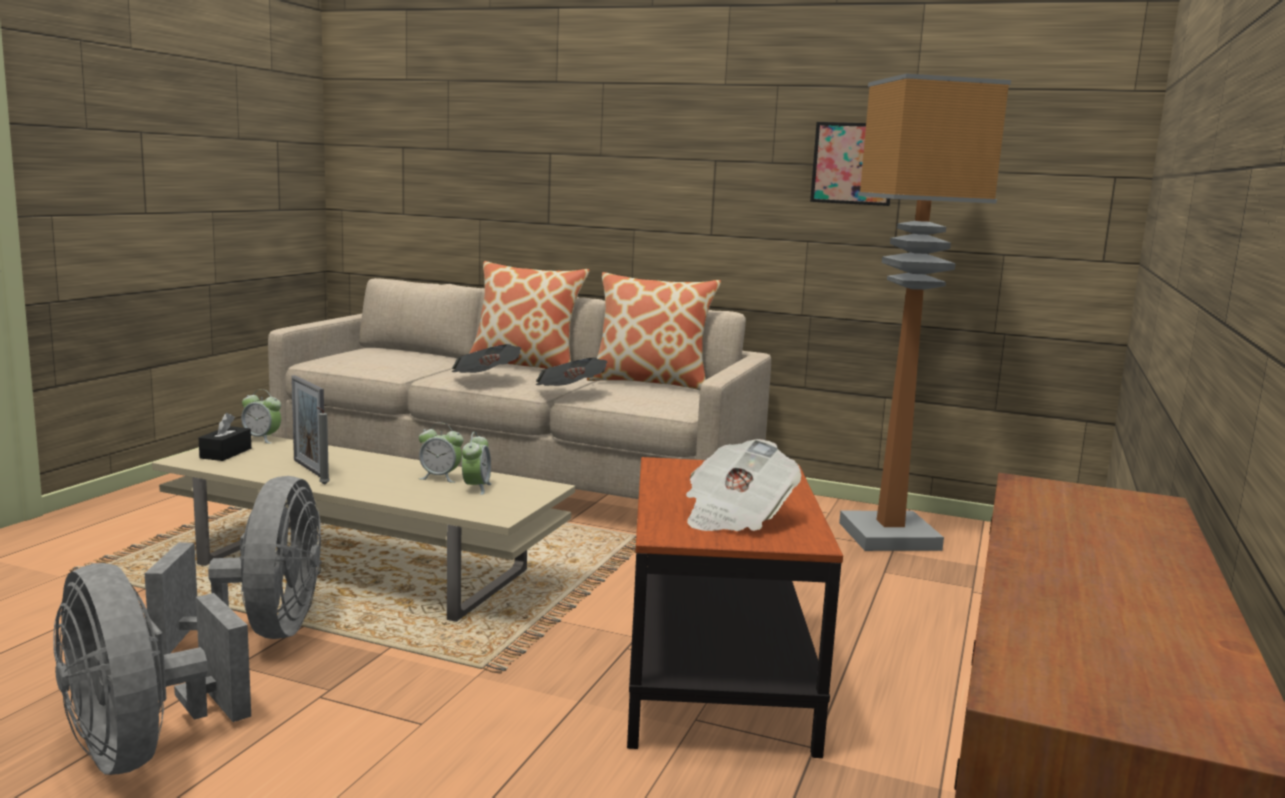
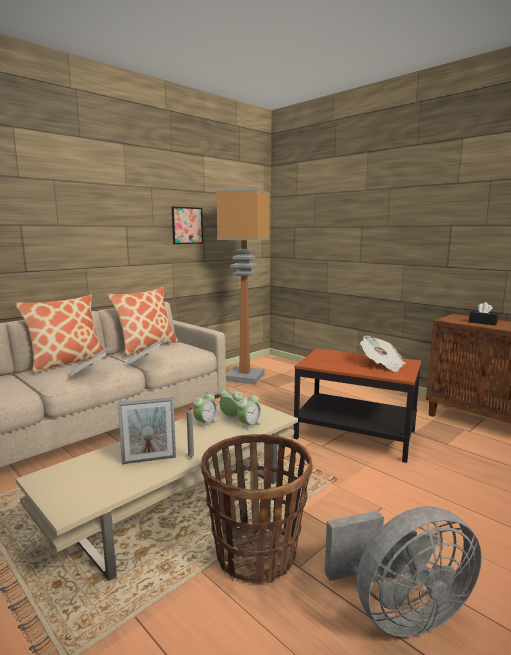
camera: 65 degrees left, 0 degrees up
(226, 453) = (71, 491): black tissue box -> black tissue box (482, 322)
(262, 439) = (47, 473): alarm clock -> alarm clock (249, 425)
(262, 633) = (256, 553): grey fan -> basket

